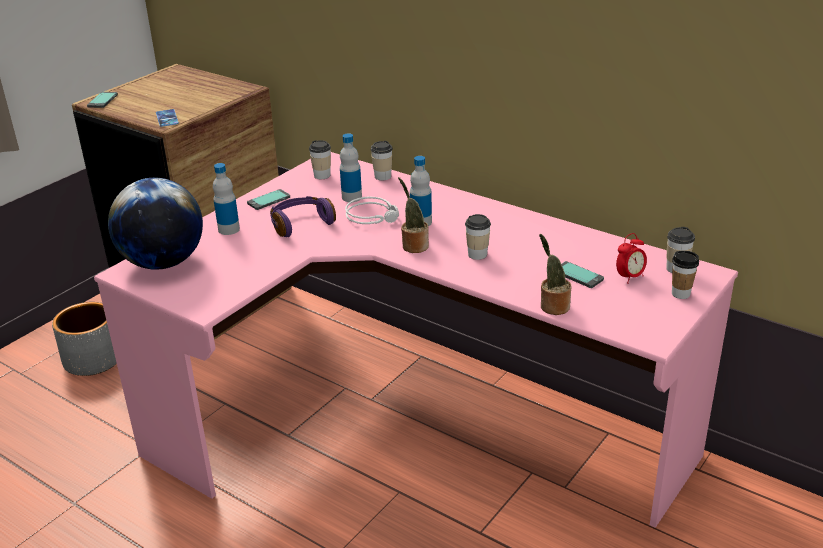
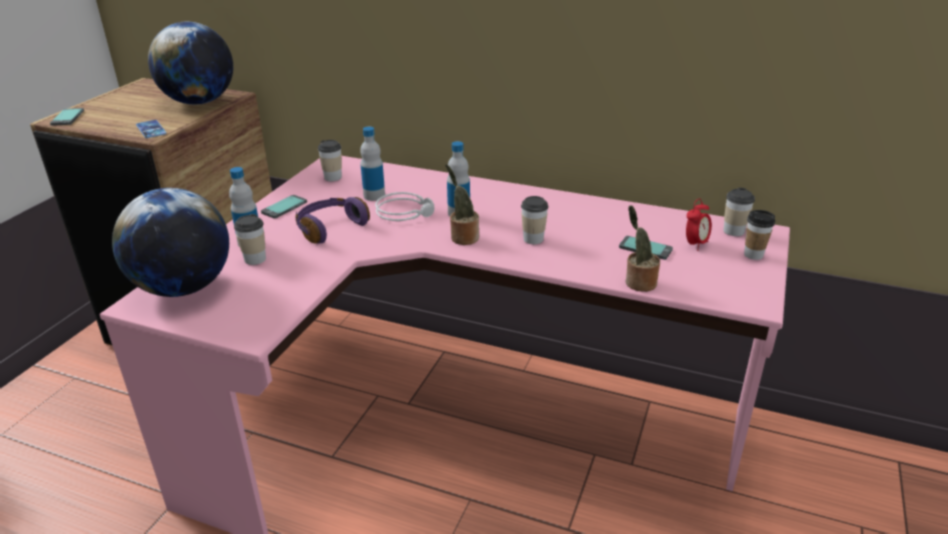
camera: 15 degrees left, 0 degrees up
(92, 360) = (87, 406): grey planter -> none
(216, 94) = (199, 102): none -> globe
(382, 176) = (397, 173): cup -> cup (255, 259)

